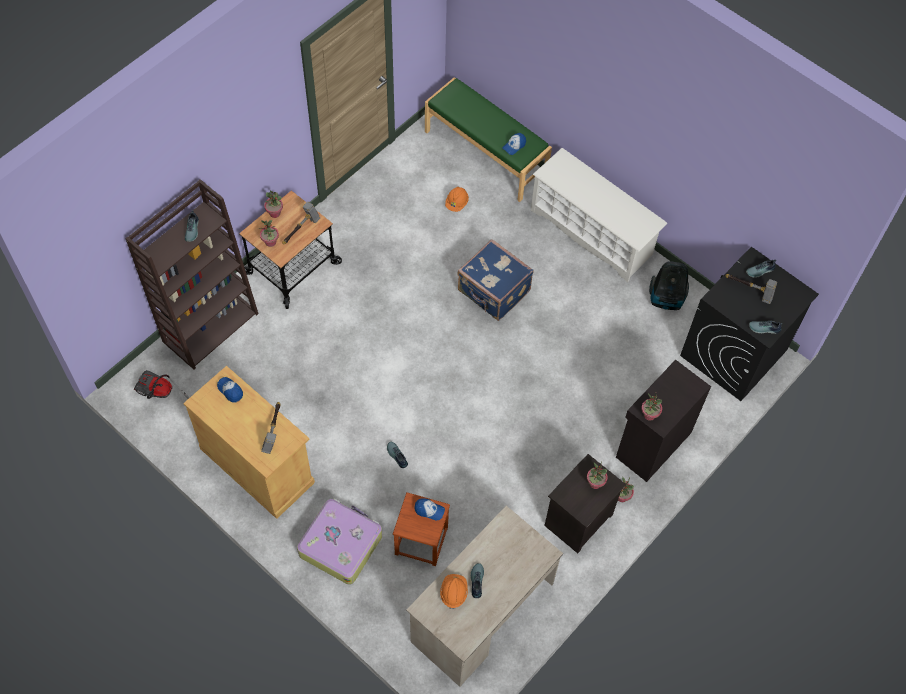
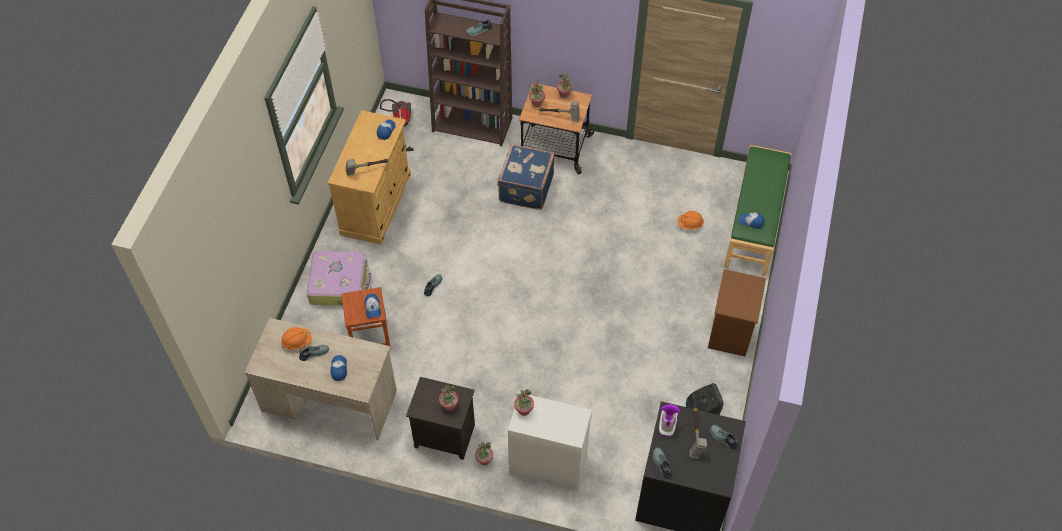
camera: 65 degrees right, 5 degrees down
(493, 292) = (621, 286): blue suitcase -> blue suitcase (525, 188)
(509, 565) = (339, 369): none -> cap
(592, 232) = (731, 333): white shoe rack -> brown nightstand
(652, 444) = (548, 464): black cabinet -> white cabinet
(724, 303) = (668, 421): none -> boot

